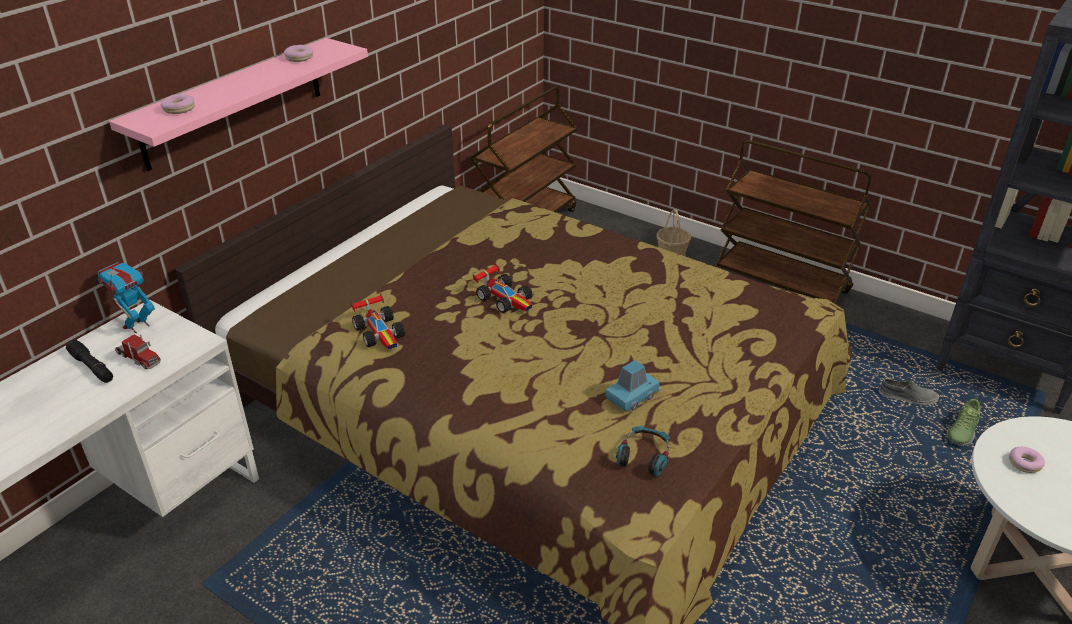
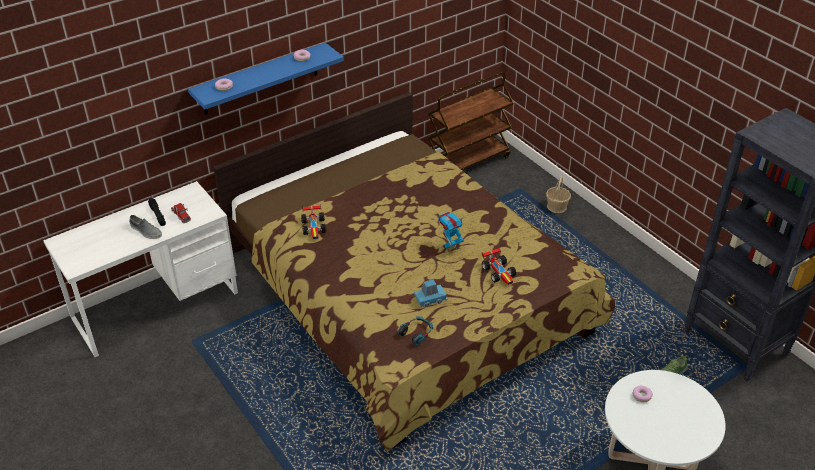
camera: 20 degrees right, 5 degrees up
(137, 326) = (186, 196): toy robot -> toy robot (449, 247)
(233, 103) = (260, 79): pink shelf -> blue shelf
(505, 298) = (394, 222): toy car -> toy car (499, 272)
(781, 285) = (619, 247): brown cart -> none
(908, 397) = (650, 344): grey shoe -> grey shoe (146, 231)

